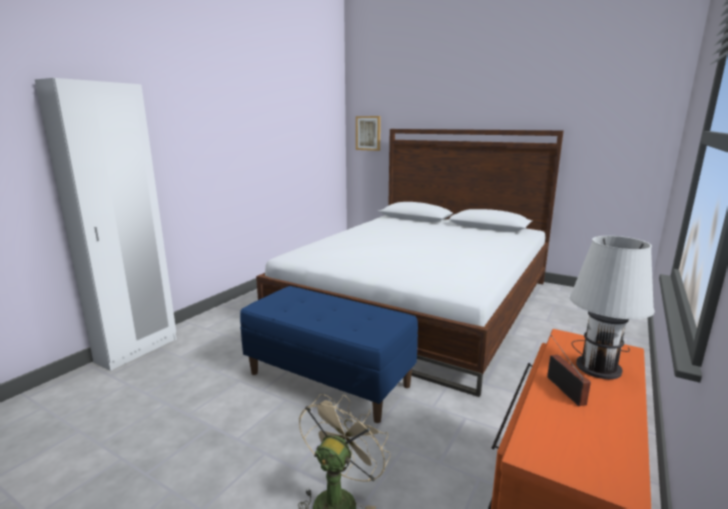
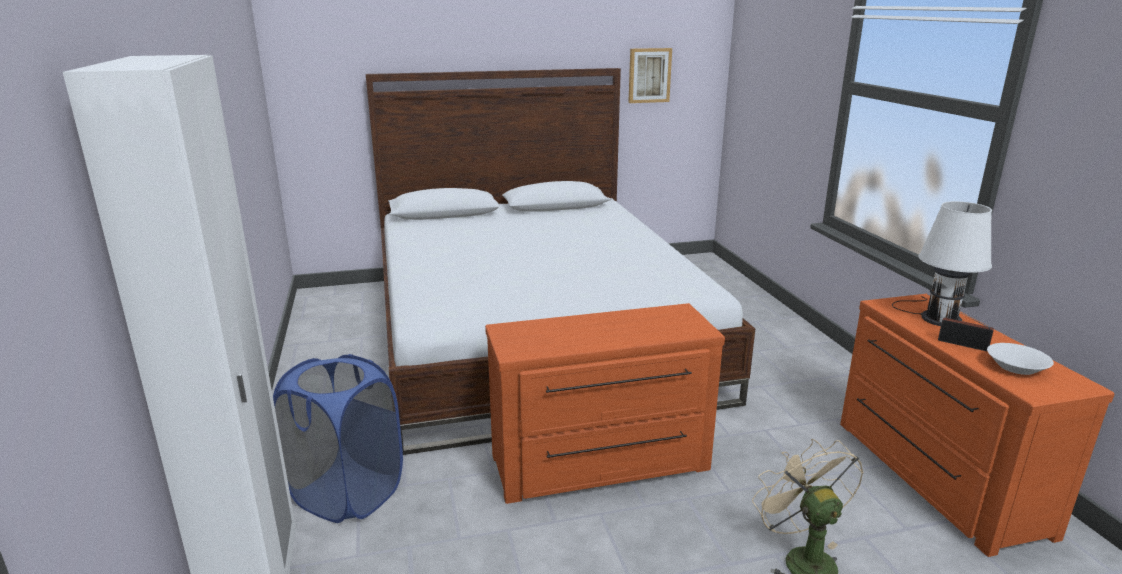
camera: 45 degrees left, 5 degrees up
(218, 333) = (347, 494): none -> blue laundry basket
(329, 379) = (601, 465): blue bench -> orange dresser
(368, 133) = (316, 83): picture -> picture (649, 75)
(576, 430) = (1016, 367): none -> white bowl

